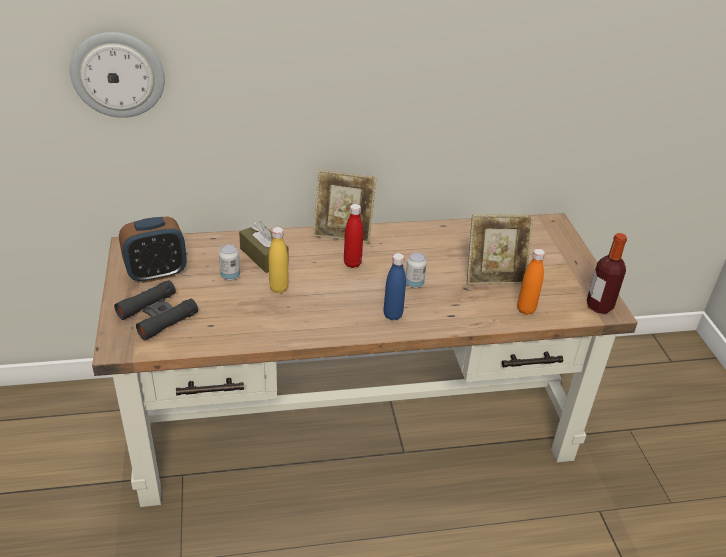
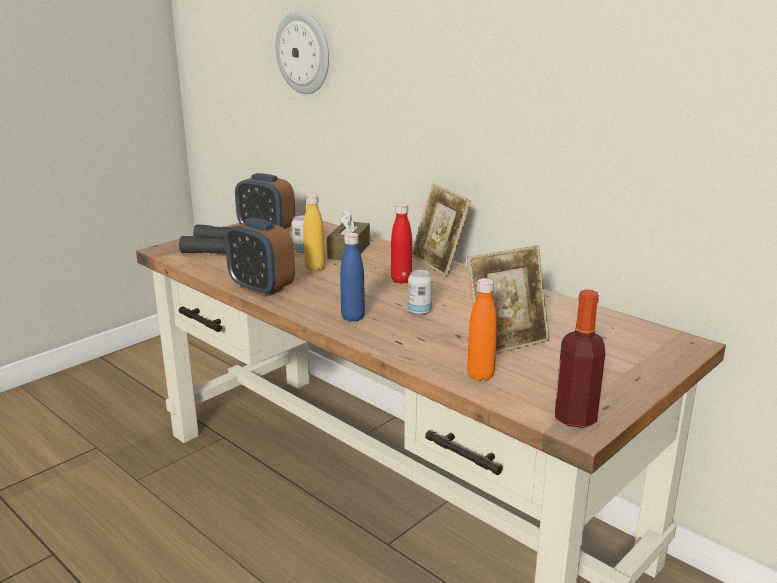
camera: 55 degrees right, 15 degrees down
(287, 331) = (261, 288): none -> alarm clock
(494, 277) = (506, 343): picture frame -> picture frame turned 75 degrees counterclockwise

